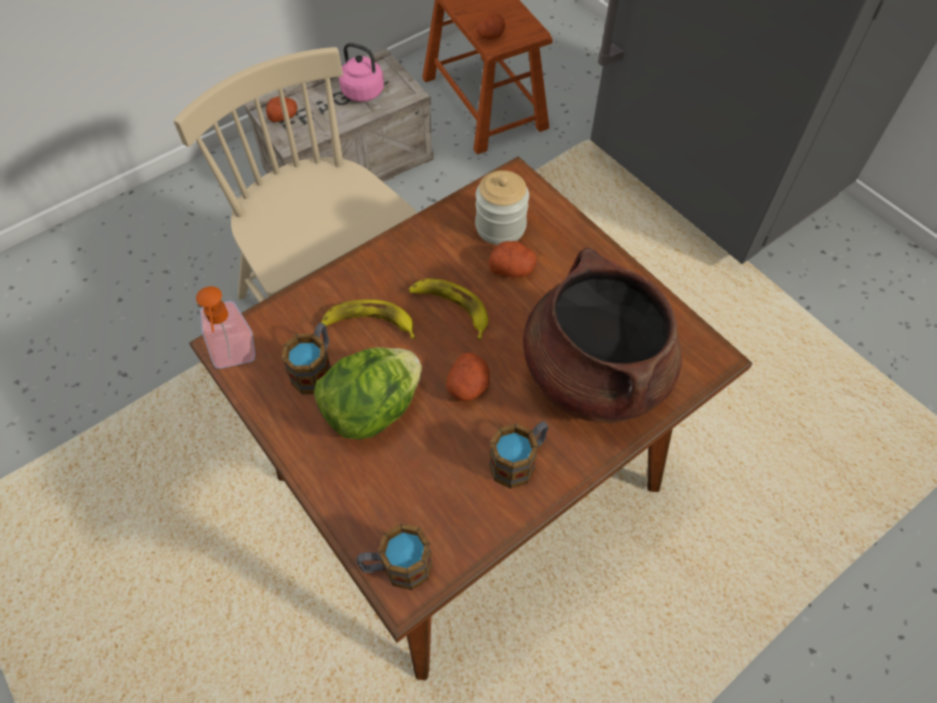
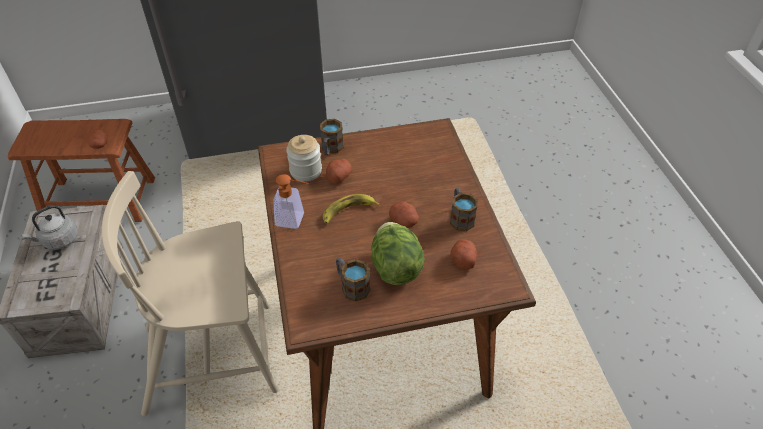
camera: 65 degrees left, 10 degrees down
(235, 358) = (317, 325): soap dispenser -> soap dispenser (295, 220)
(283, 116) = (36, 296): potato -> potato (462, 259)
(360, 91) = (58, 240): pink kettle -> grey kettle
(369, 323) = (335, 250): banana -> none
(396, 567) = (497, 287): mug -> mug (331, 149)
(593, 374) = (425, 171): brown cooking pot -> none

